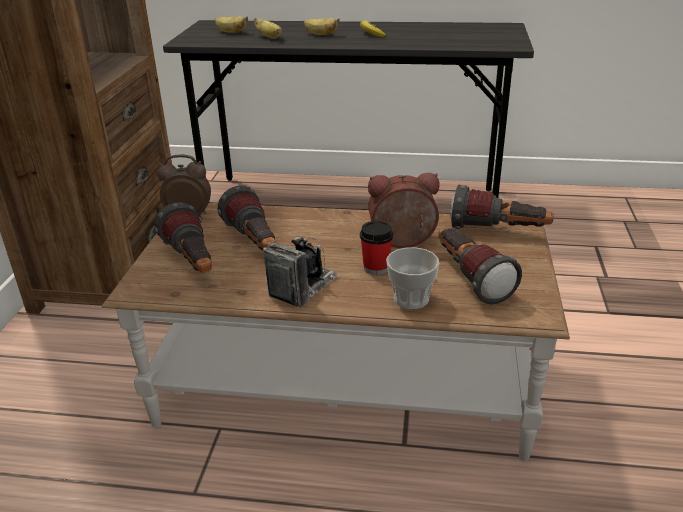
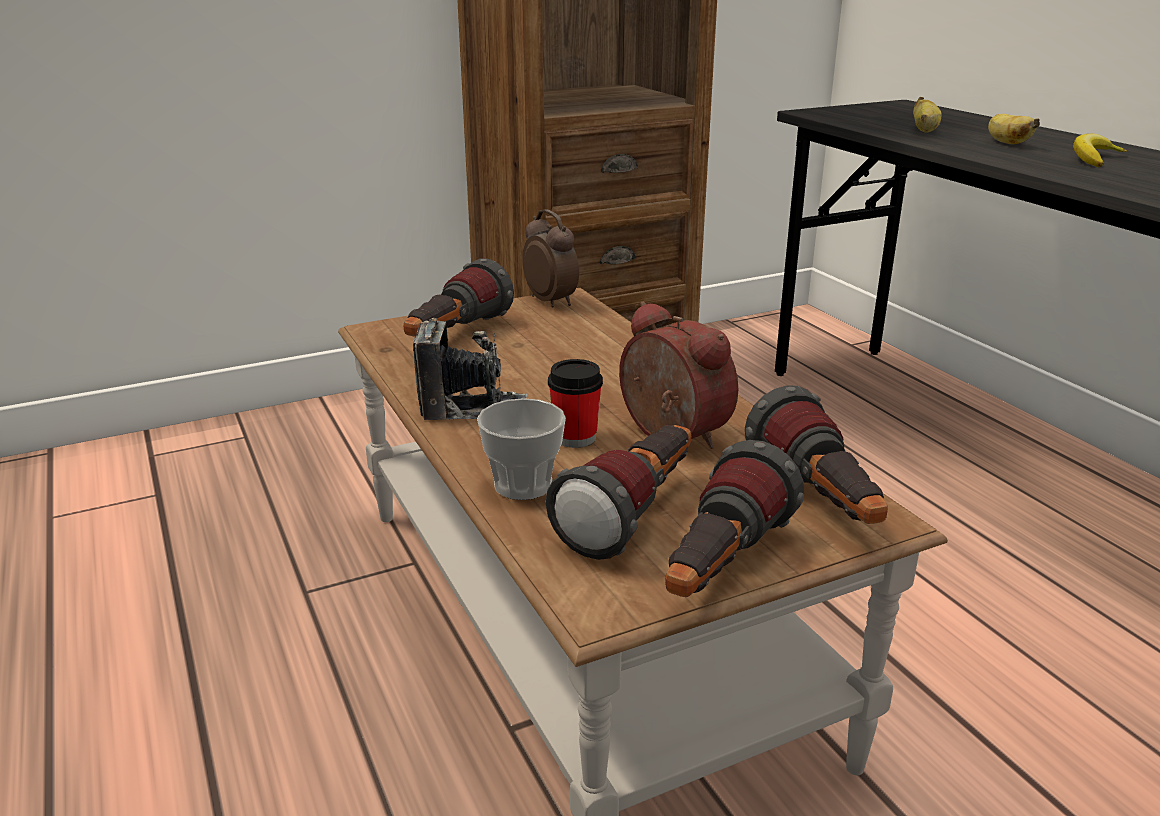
camera: 55 degrees right, 5 degrees down
(230, 32) = (896, 116): banana -> none
(254, 244) = (537, 351): flashlight -> flashlight (720, 569)

